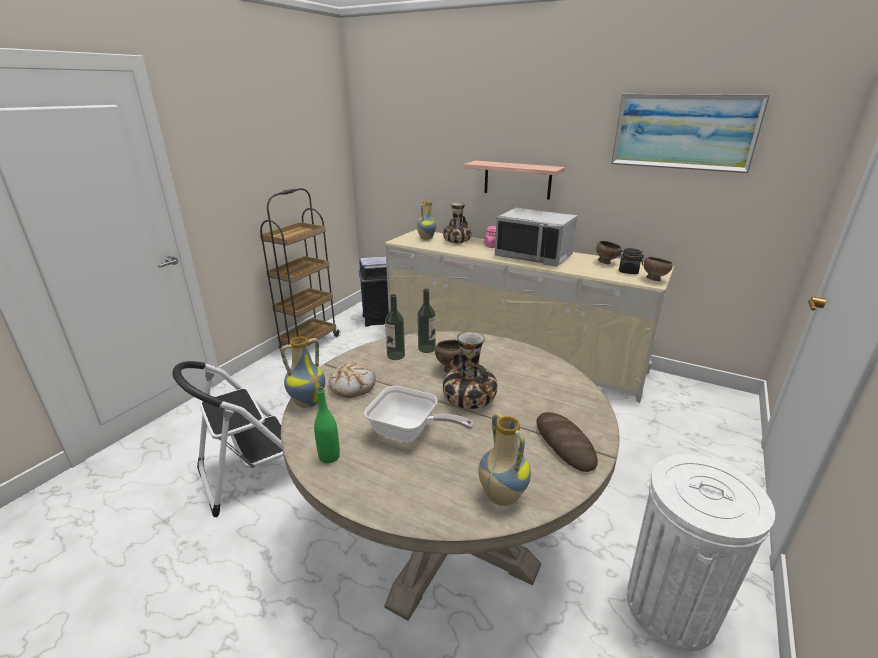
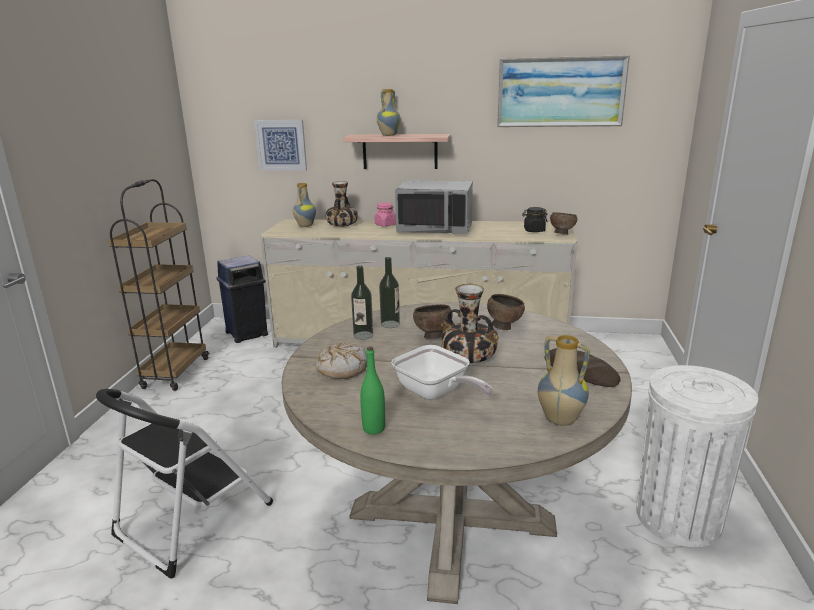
camera: 20 degrees left, 5 degrees down
(308, 402) = (306, 391): vase -> vase (388, 135)
(409, 433) = (436, 393): frying pan -> frying pan turned 45 degrees clockwise
(419, 165) = (281, 145): none -> picture
(606, 263) = (508, 226): brown bowl -> brown bowl (504, 327)

